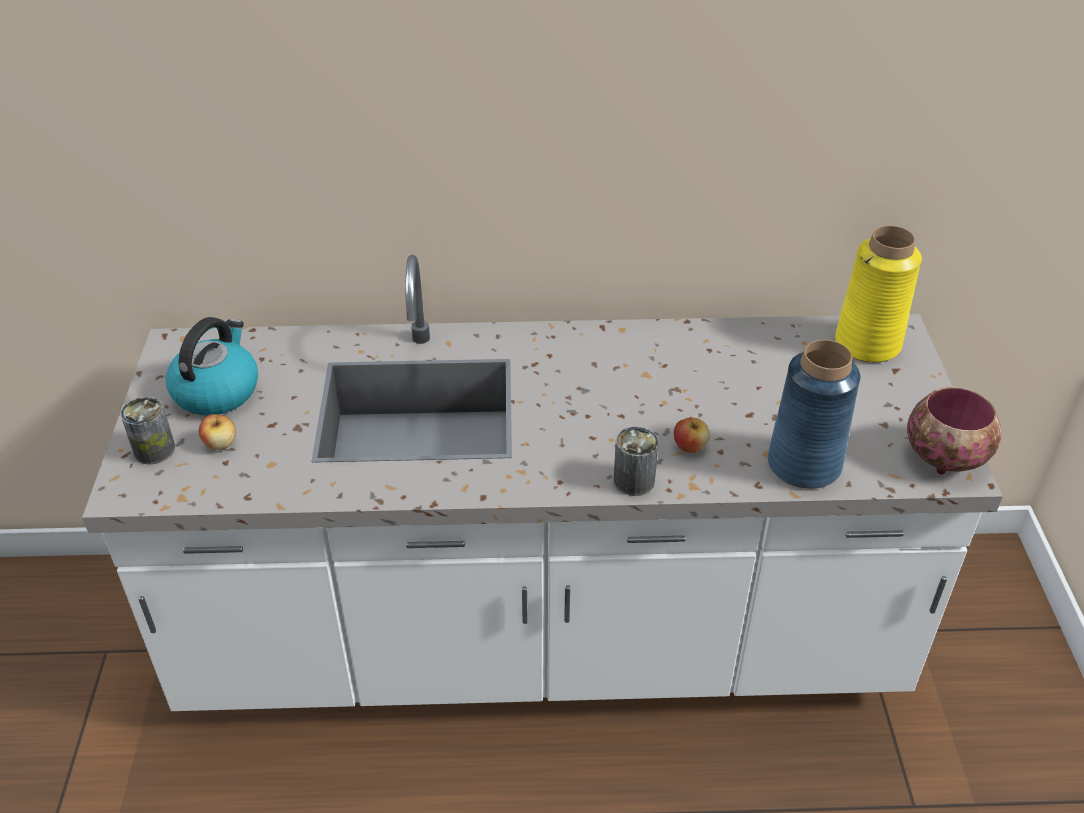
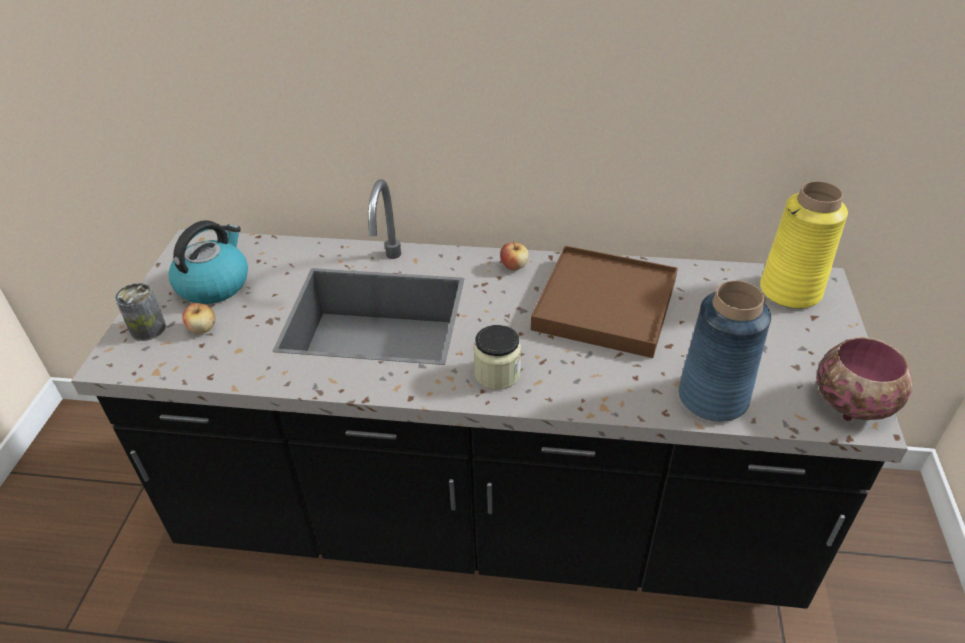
camera: 10 degrees right, 0 degrees up
(542, 638) = (487, 516): white counter -> black counter
(572, 462) = (497, 374): none -> jar
(634, 480) = (550, 396): can -> none
(673, 376) = (604, 305): none -> brown tray
(690, 446) = (608, 370): apple -> apple (514, 266)

